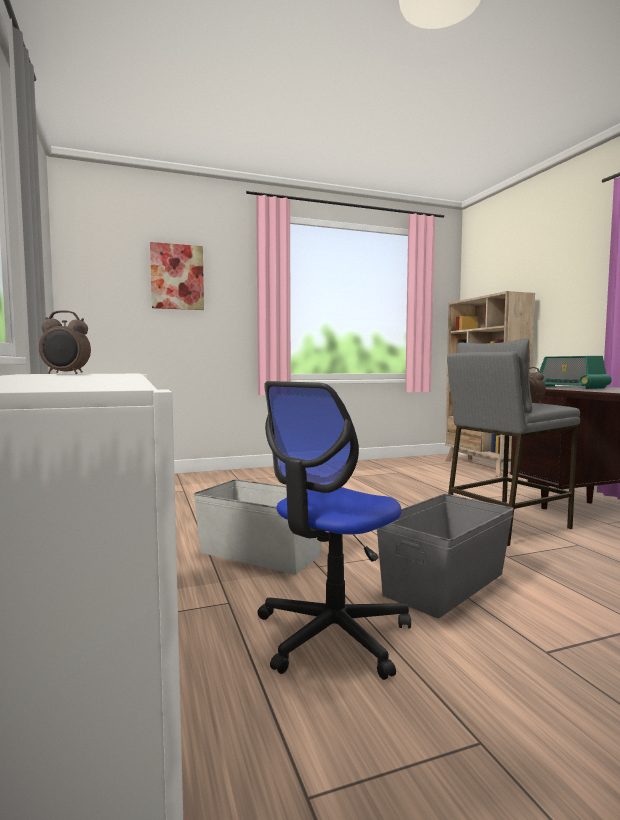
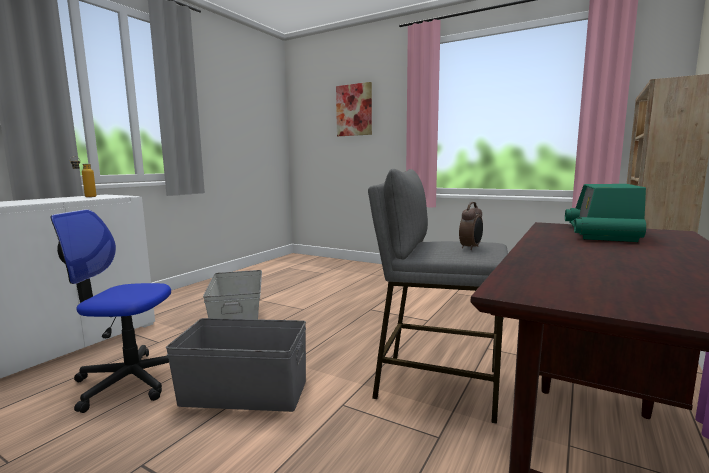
camera: 50 degrees right, 5 degrees up
(66, 374) = (85, 197): alarm clock -> bottle

